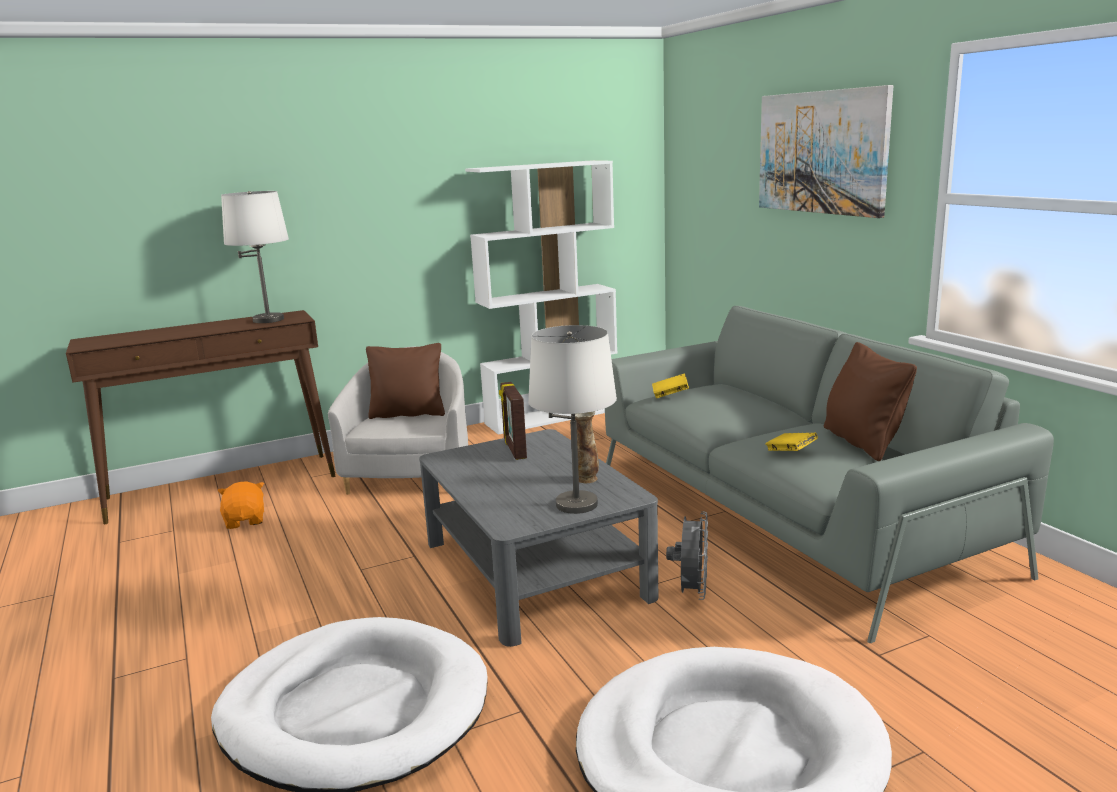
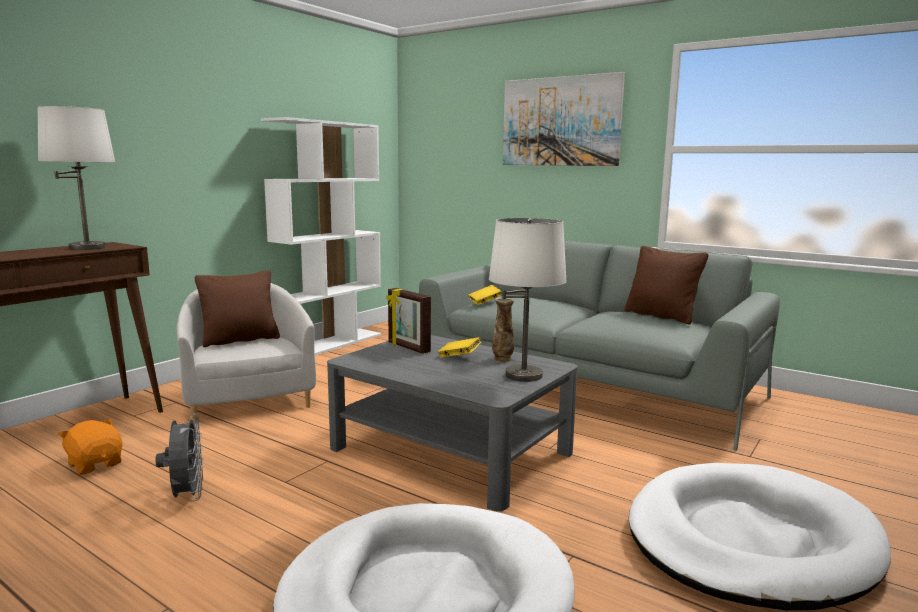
camera: 30 degrees left, 5 degrees down
(691, 592) = (588, 443): grey fan -> grey fan (187, 496)
(790, 452) = (630, 325): yellow book -> yellow book (459, 357)

